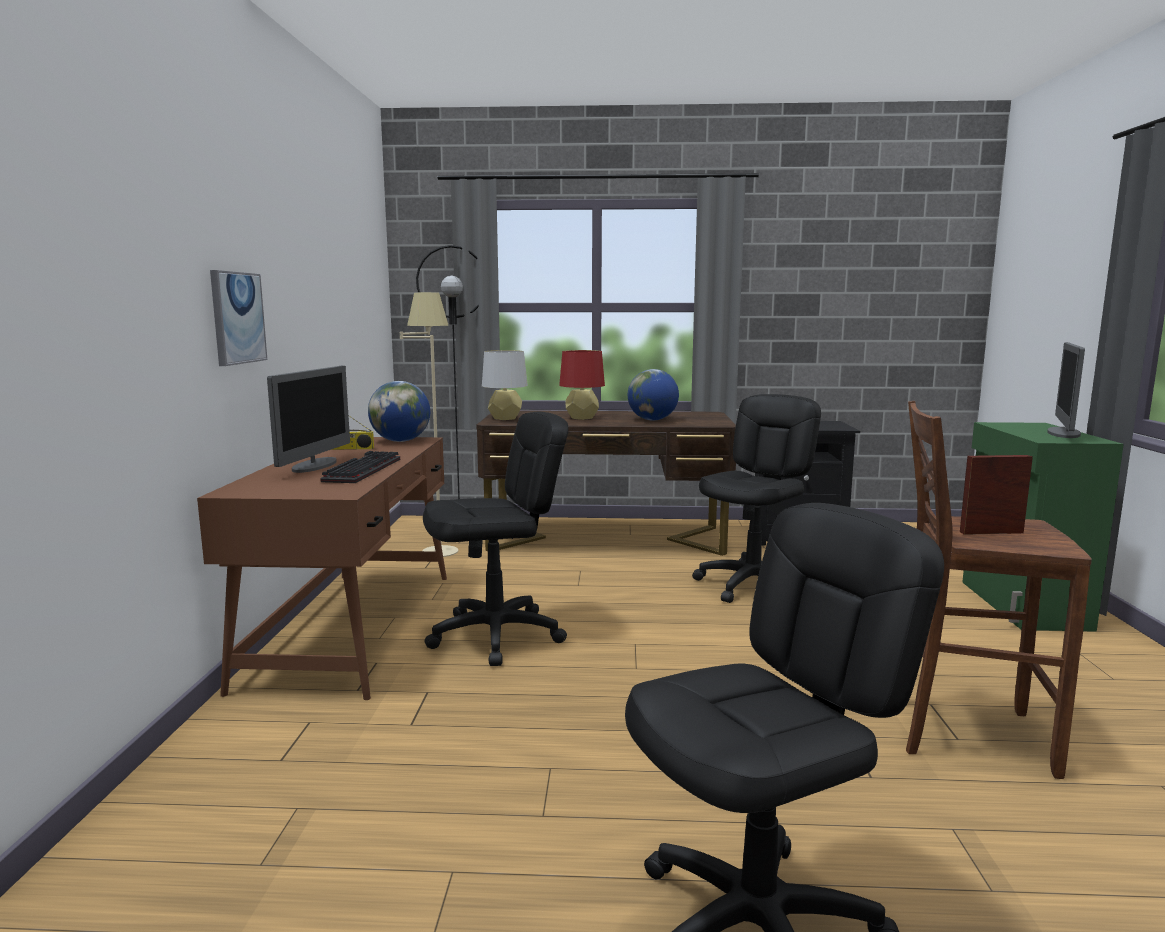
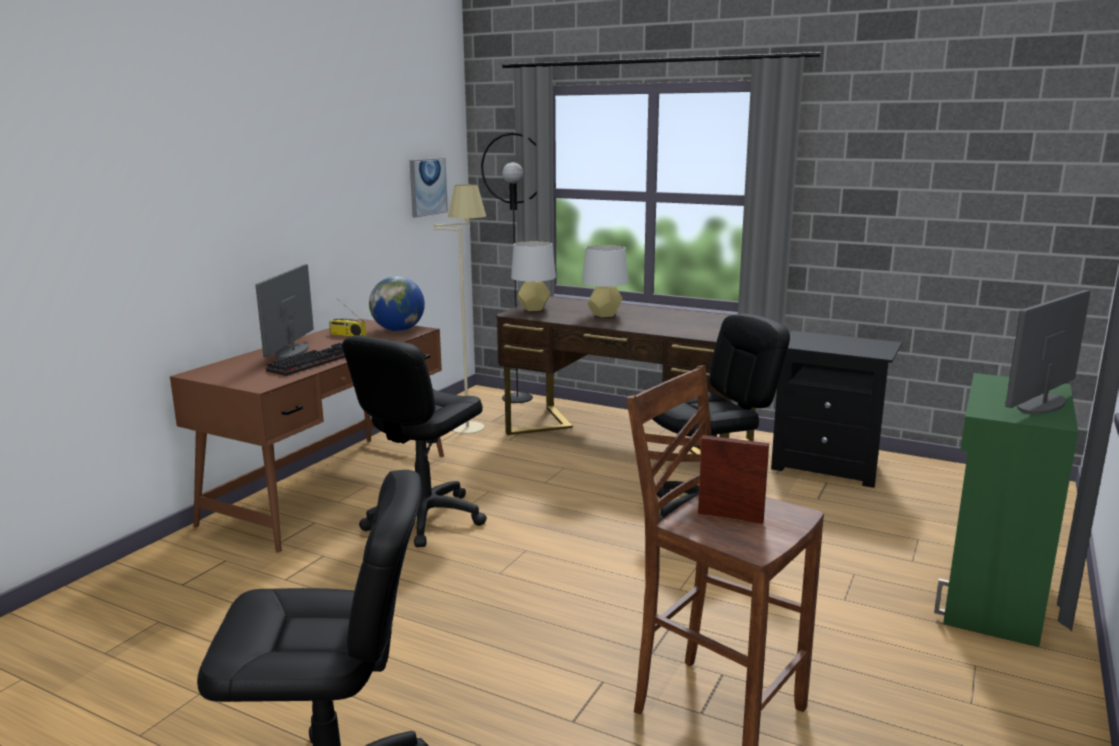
camera: 25 degrees right, 5 degrees up
(237, 318) = (229, 229): picture -> picture (427, 187)
(315, 465) = (291, 352): monitor -> monitor turned 150 degrees clockwise
(496, 636) = (424, 518): black office chair -> black office chair turned 120 degrees clockwise
(581, 418) = (604, 315): red table lamp -> grey table lamp
(652, 420) = (667, 324): globe -> none

